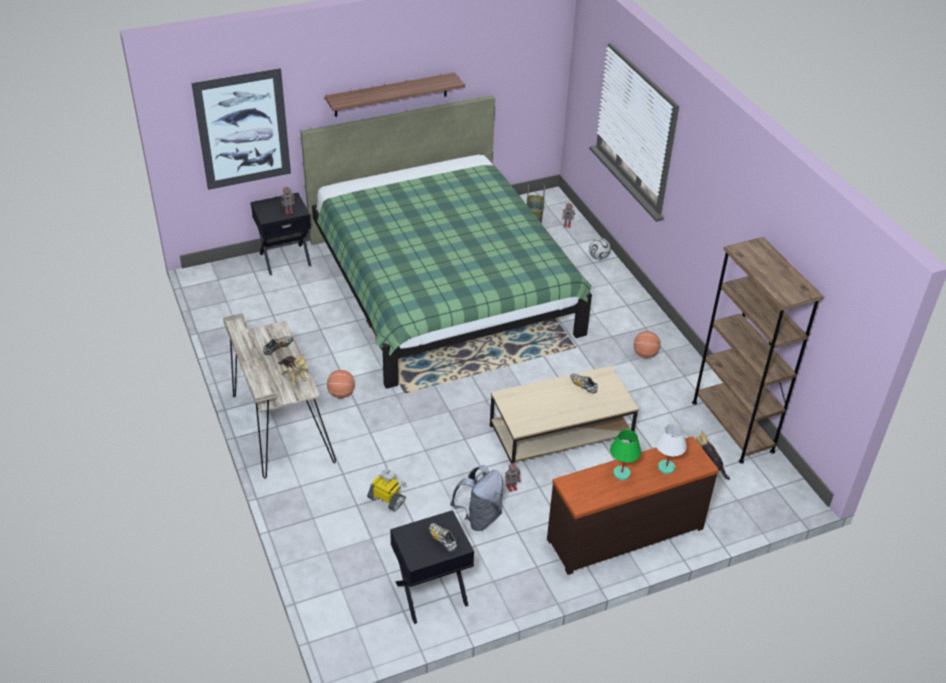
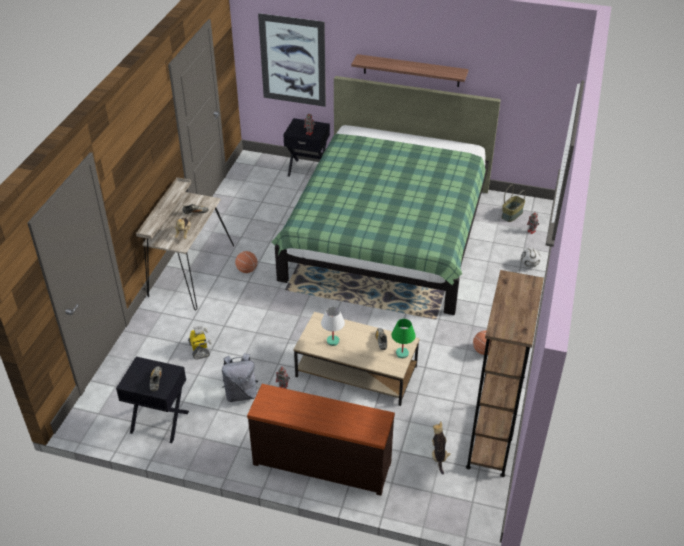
camera: 40 degrees right, 0 degrees up
(621, 473) = (311, 407): green table lamp -> green table lamp (402, 353)
(665, 467) = (346, 422): white table lamp -> white table lamp (332, 341)

